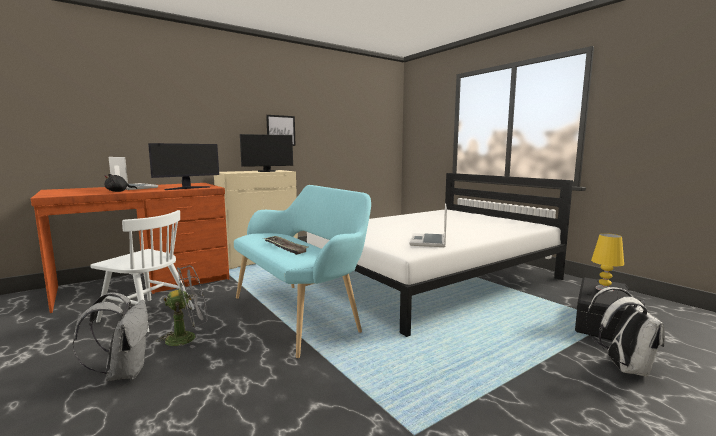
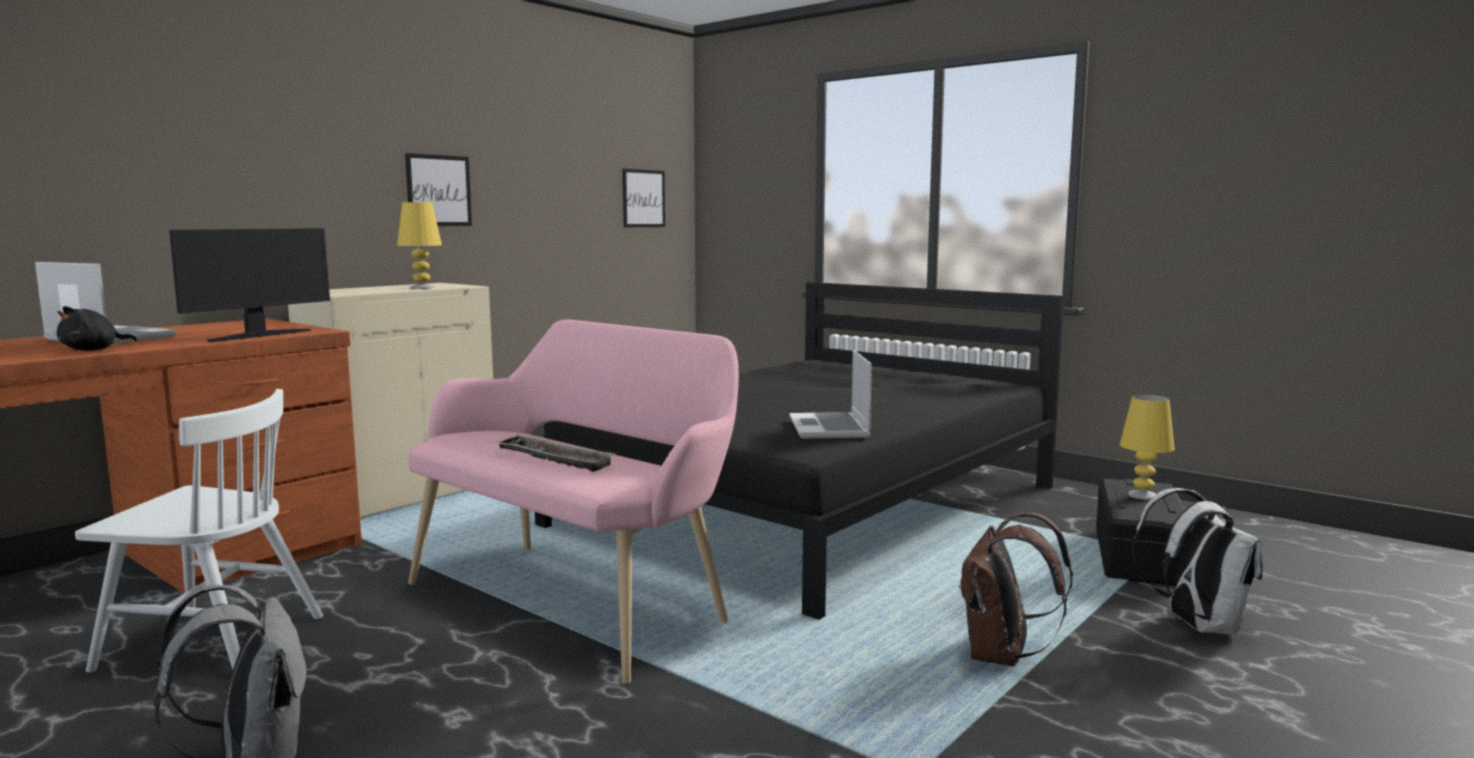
camera: 15 degrees left, 0 degrees up
(188, 337) = (353, 676): grey fan -> none
(267, 171) = (422, 288): monitor -> yellow table lamp
(300, 313) = (577, 599): turquoise bench -> pink bench
(377, 135) = (643, 198): none -> picture
(432, 278) = (813, 505): white bed -> black bed
(496, 370) = (1002, 656): none -> brown backpack

